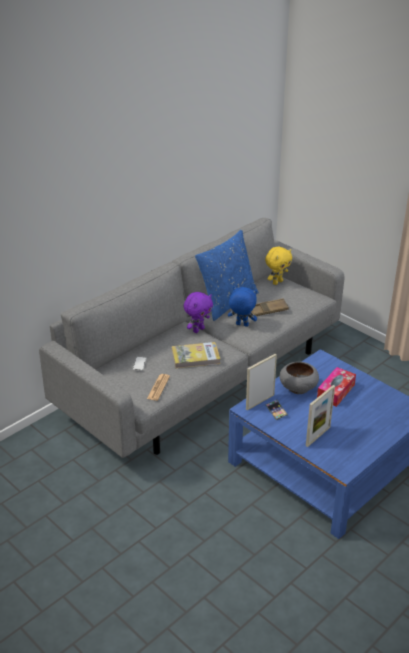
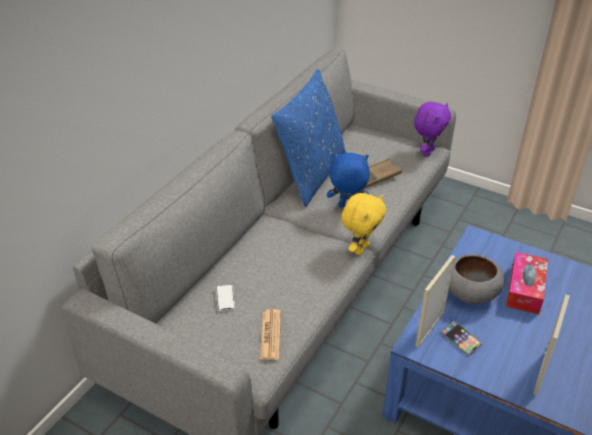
camera: 15 degrees left, 5 degrees up
(195, 357) = (305, 270): book -> none
(198, 330) = (288, 224): purple plush toy -> purple plush toy (427, 152)
(277, 282) = (363, 135): yellow plush toy -> yellow plush toy (360, 248)

